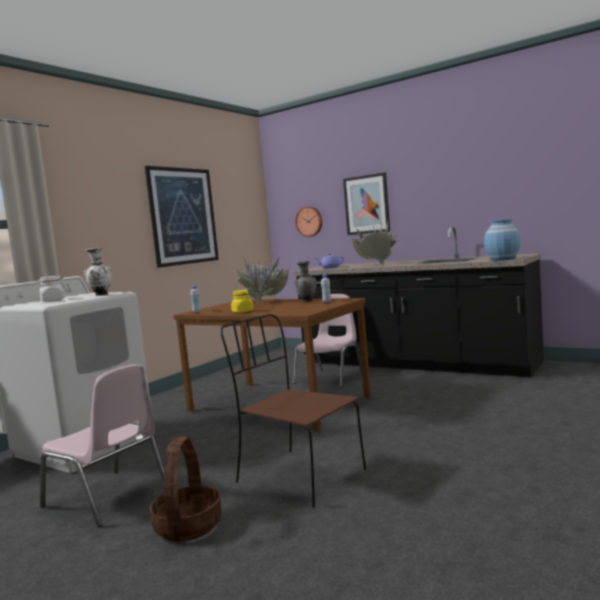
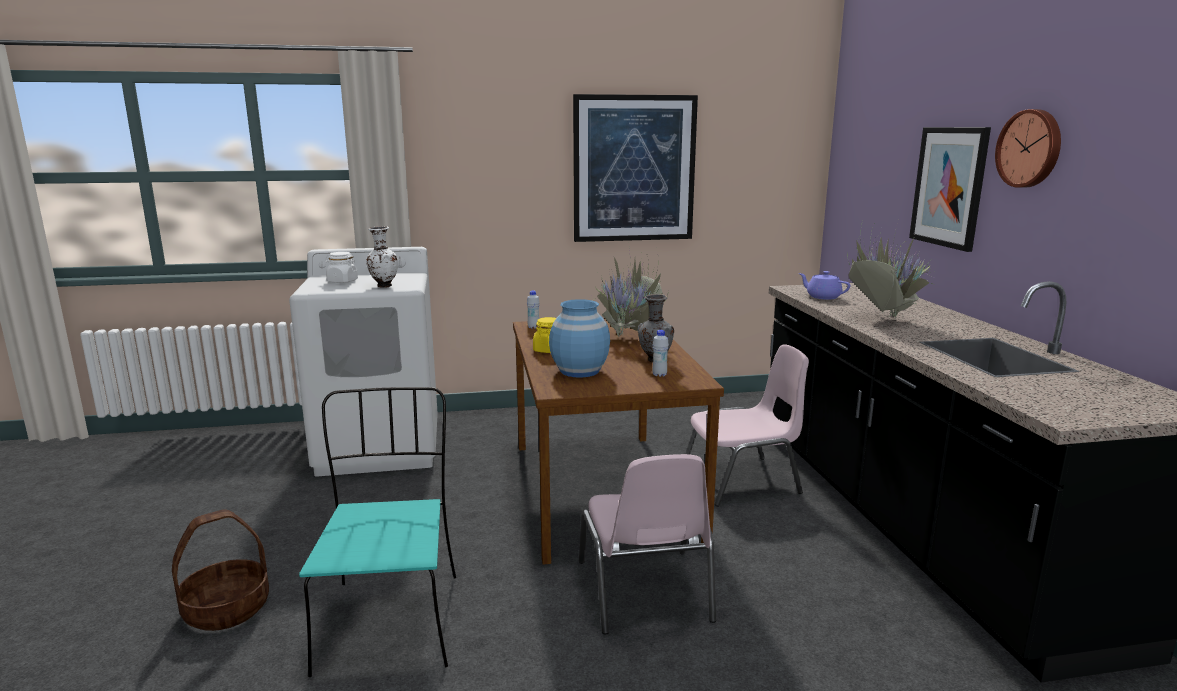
camera: 45 degrees right, 10 degrees up
(108, 497) = (270, 526): pink chair -> pink chair (644, 592)
(298, 476) = (390, 620): brown chair -> turquoise chair
(309, 221) = (870, 196): wall clock -> wall clock (1030, 148)
(503, 259) = (1050, 406): blue vase -> blue vase (579, 371)

